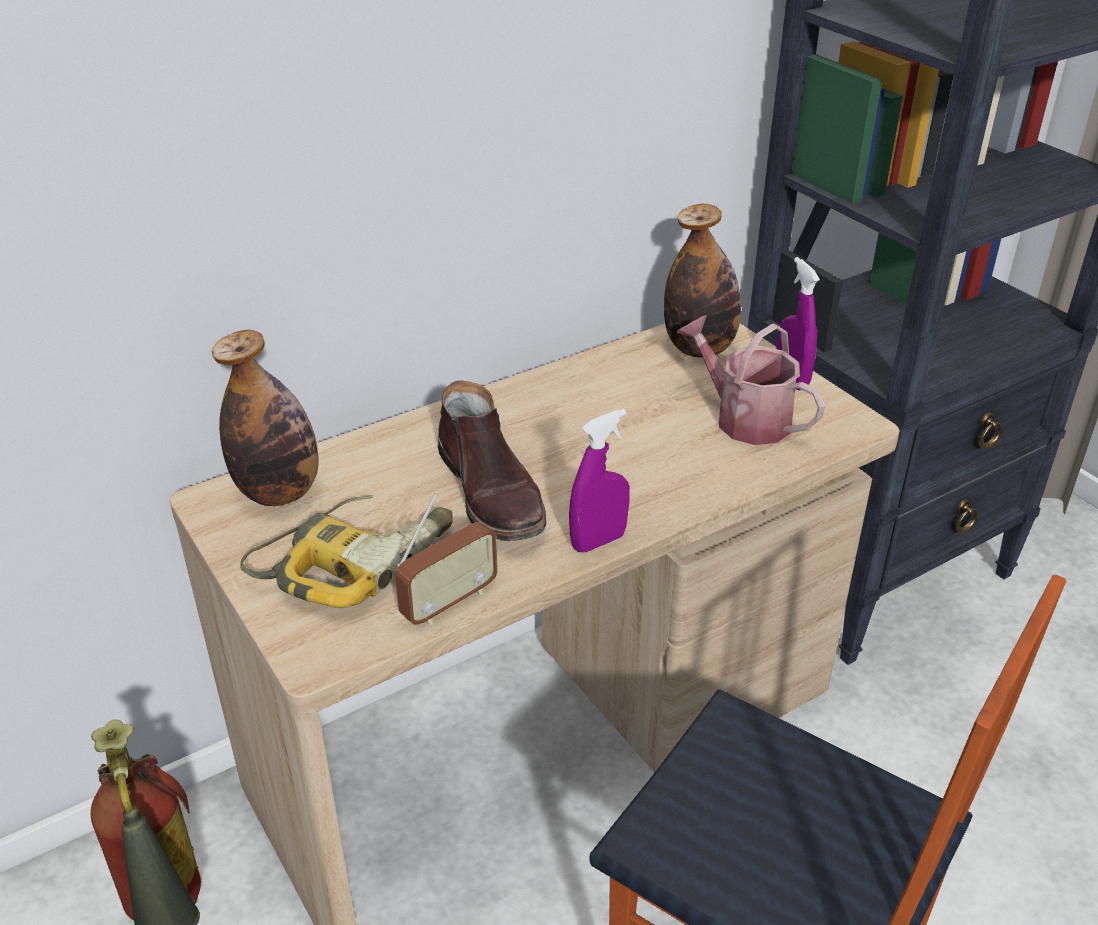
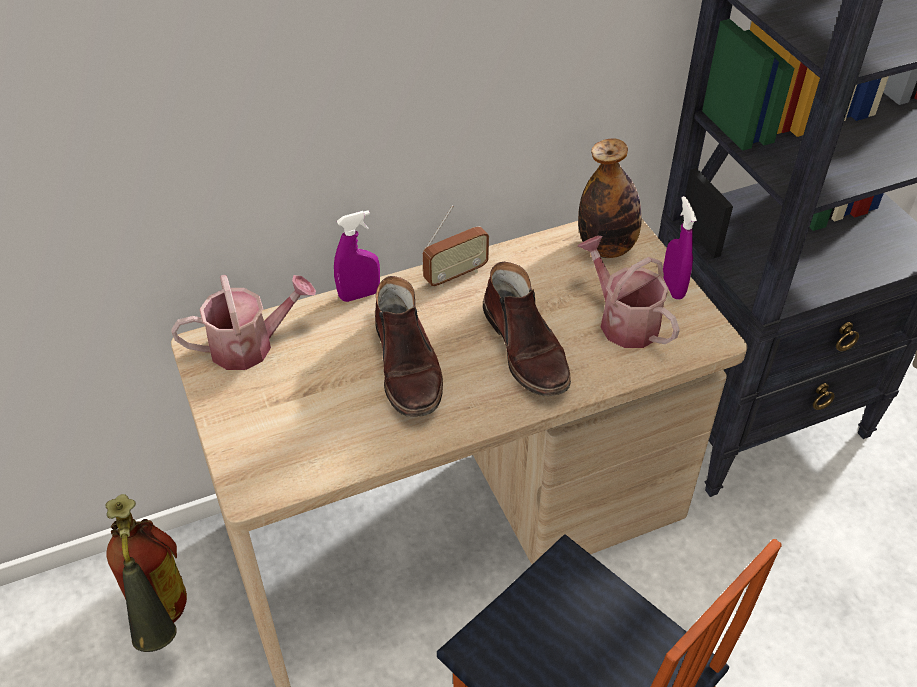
camera: 10 degrees right, 10 degrees up
(279, 492) = (250, 345): bottle -> watering can
(356, 559) = (295, 413): power drill -> none
(449, 603) = (354, 460): radio -> radio (455, 275)
(598, 541) = (477, 421): purple spray bottle -> purple spray bottle (359, 295)
(636, 459) = (527, 349): none -> brown boot

